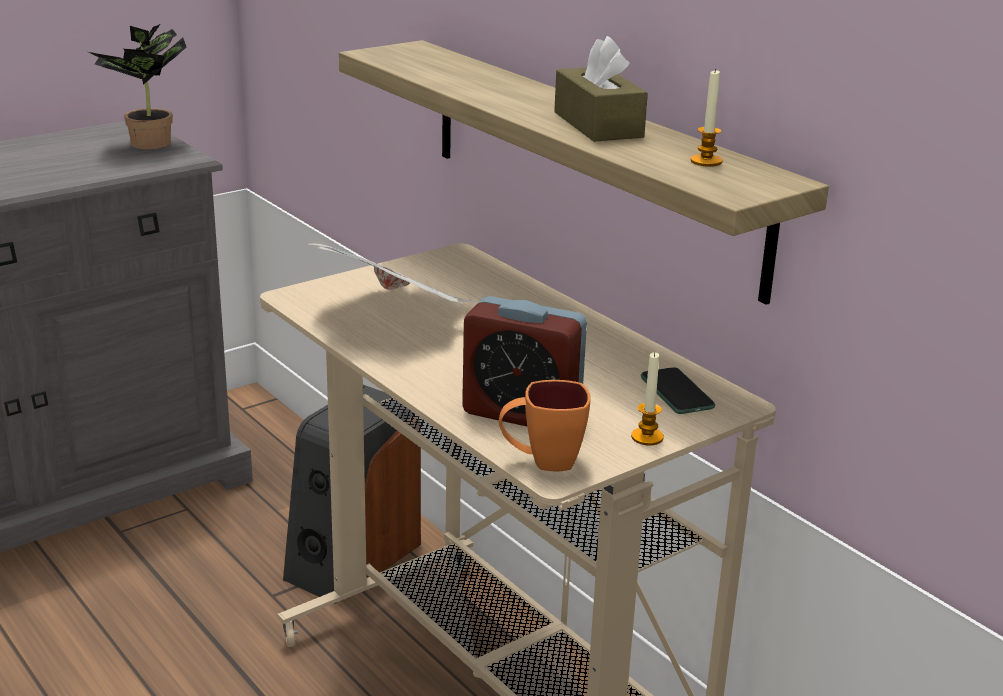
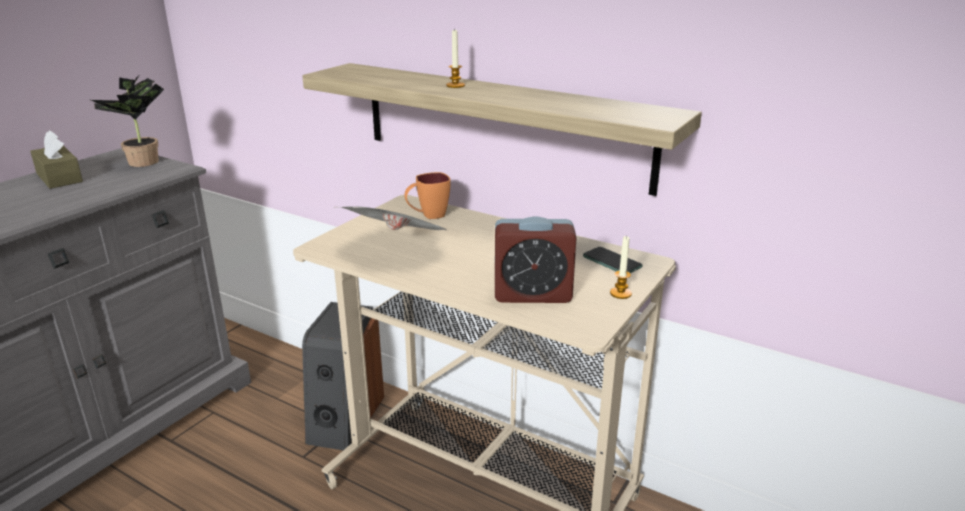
camera: 20 degrees left, 0 degrees up
(541, 462) = (573, 324): orange mug -> orange mug (428, 216)
(598, 125) = (525, 96): brown tissue box -> brown tissue box (59, 177)
(706, 161) = (617, 107): candle -> candle (455, 85)

